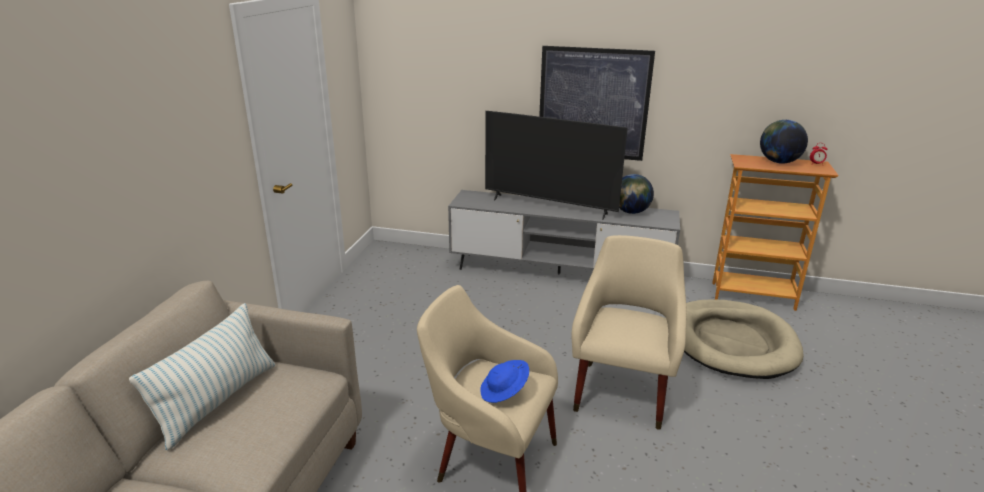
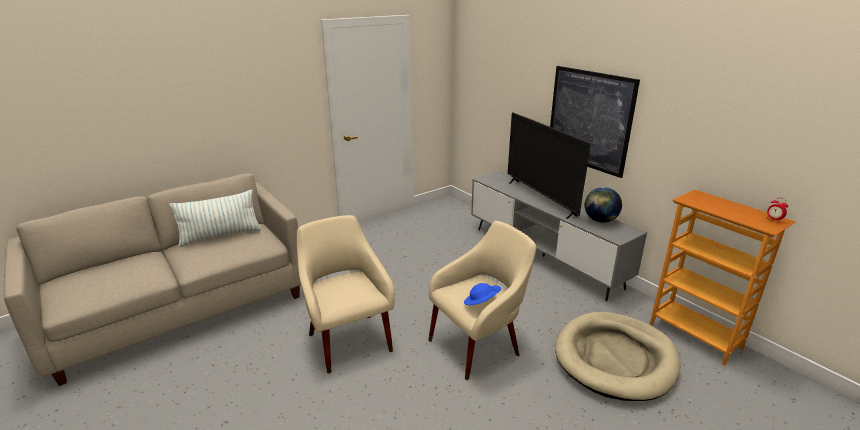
camera: 40 degrees right, 0 degrees up
(504, 392) = (344, 292): blue hat -> blue hat (481, 303)
(778, 162) = (731, 207): globe -> none

